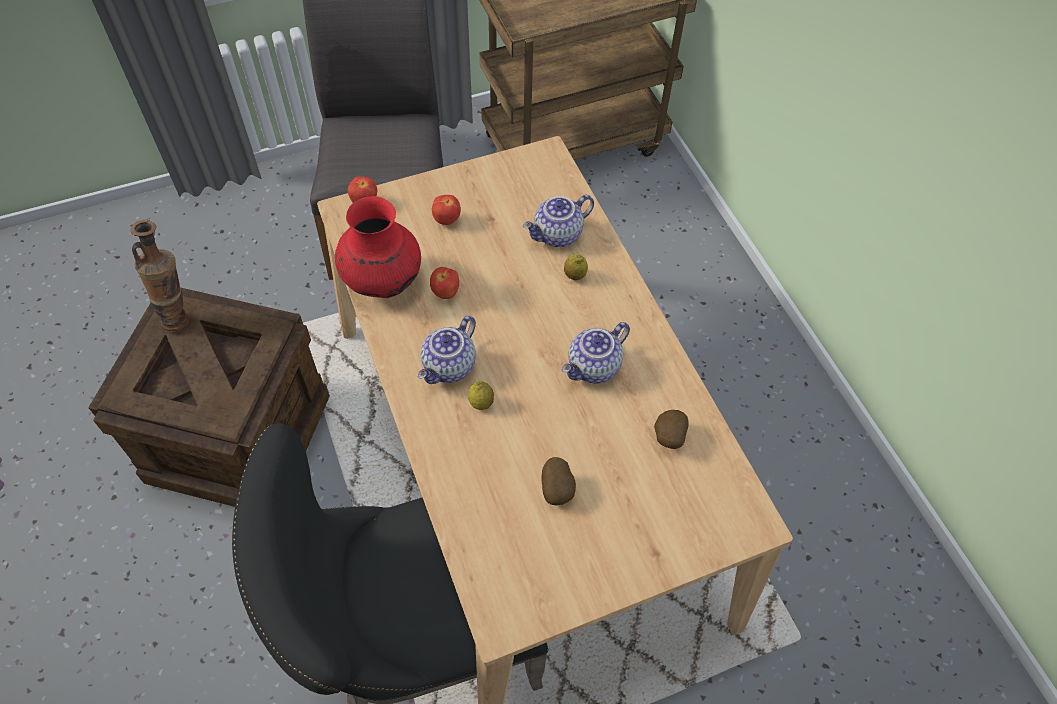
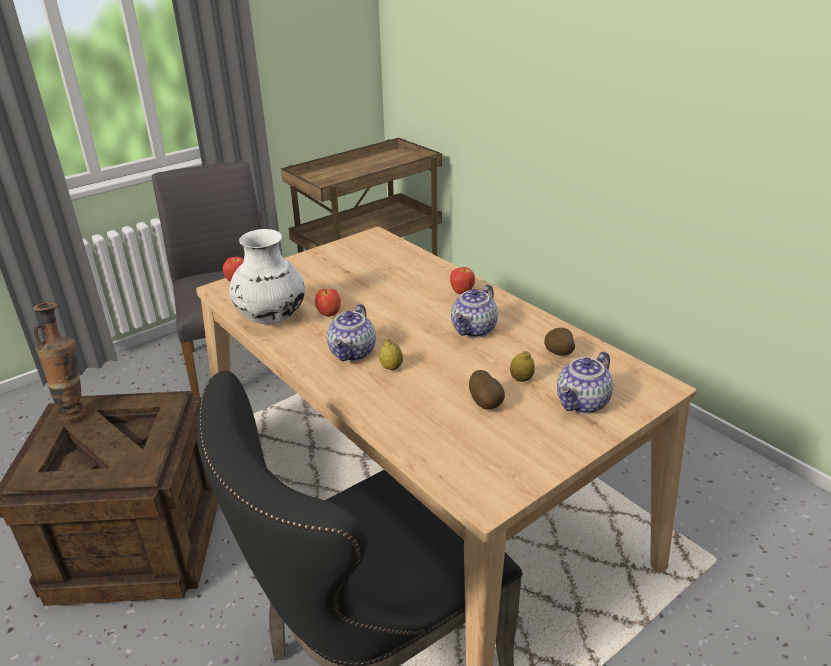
camera: 15 degrees left, 25 degrees down
(382, 281) = (271, 318): red vase -> white vase
(447, 220) = (311, 278): apple -> apple (462, 292)
(558, 235) = (405, 270): teapot -> teapot (583, 403)
(575, 275) = (430, 287): lemon -> lemon (521, 379)

